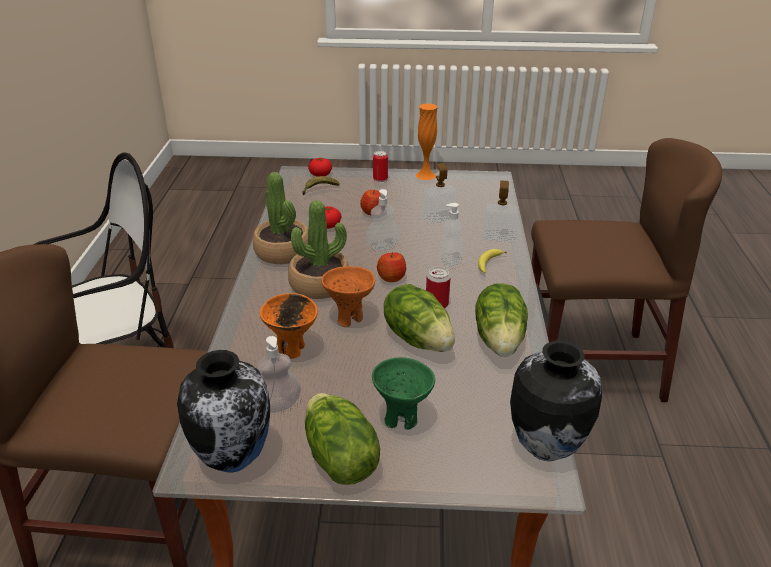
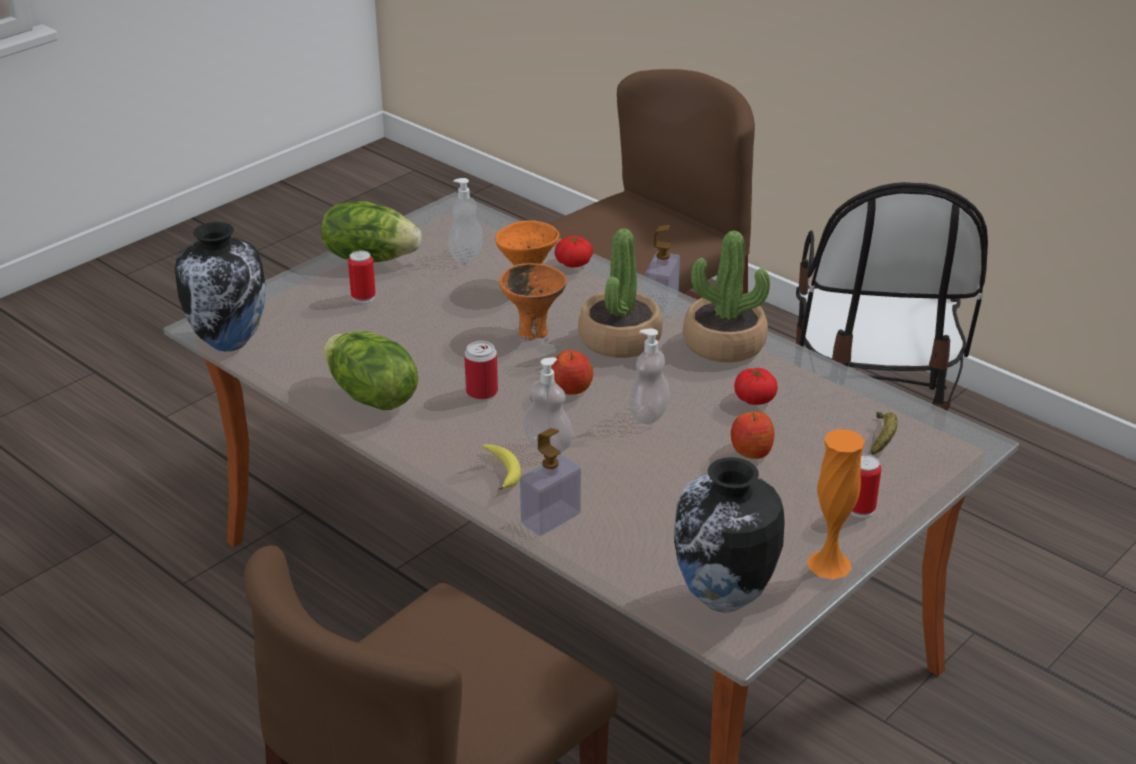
camera: 130 degrees right, 0 degrees up
(234, 459) = (437, 222): vase -> vase (723, 599)
(320, 175) = (939, 460): tomato -> tomato (573, 263)
(401, 420) = (363, 297): green bowl -> can
(418, 338) = (445, 353): lettuce -> none
(438, 218) = (667, 497): soap dispenser -> soap dispenser (661, 305)

